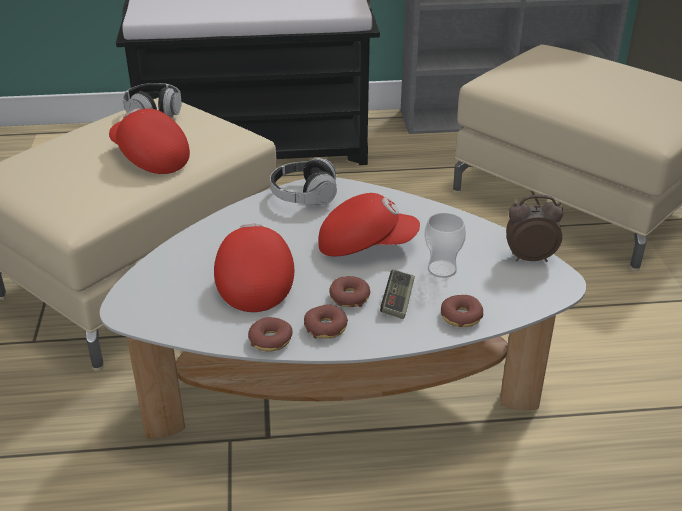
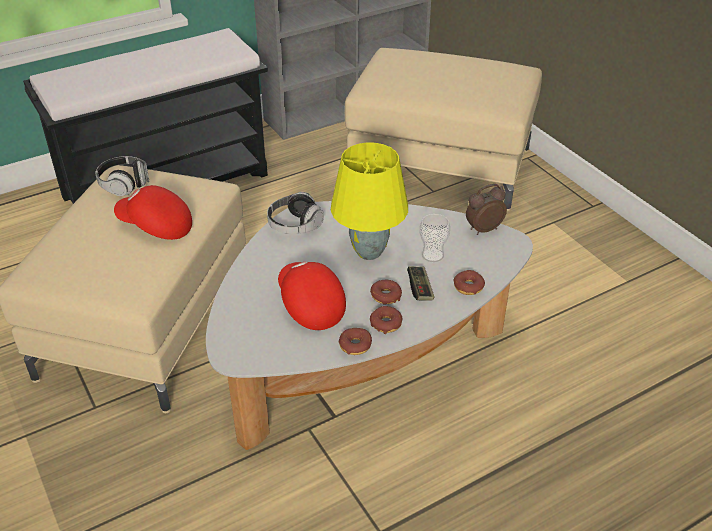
camera: 25 degrees left, 5 degrees up
(365, 245) = (368, 252): red cap -> yellow table lamp

